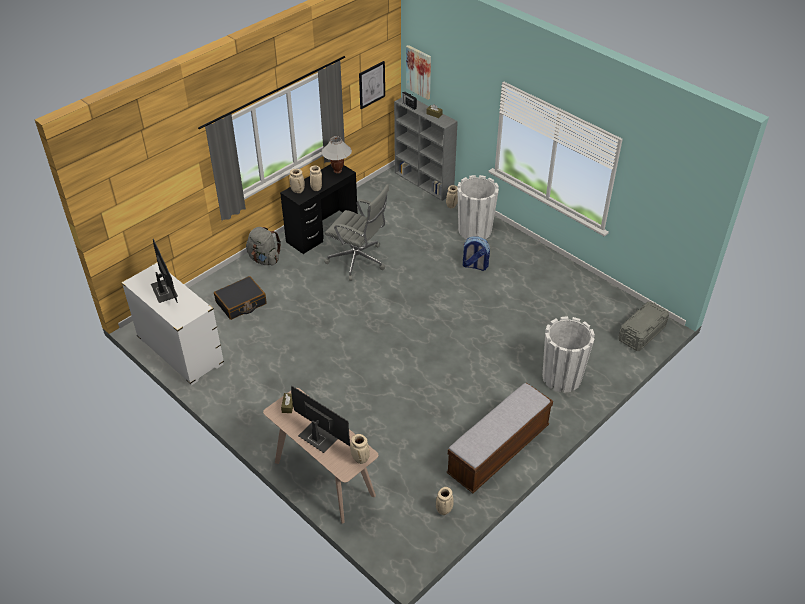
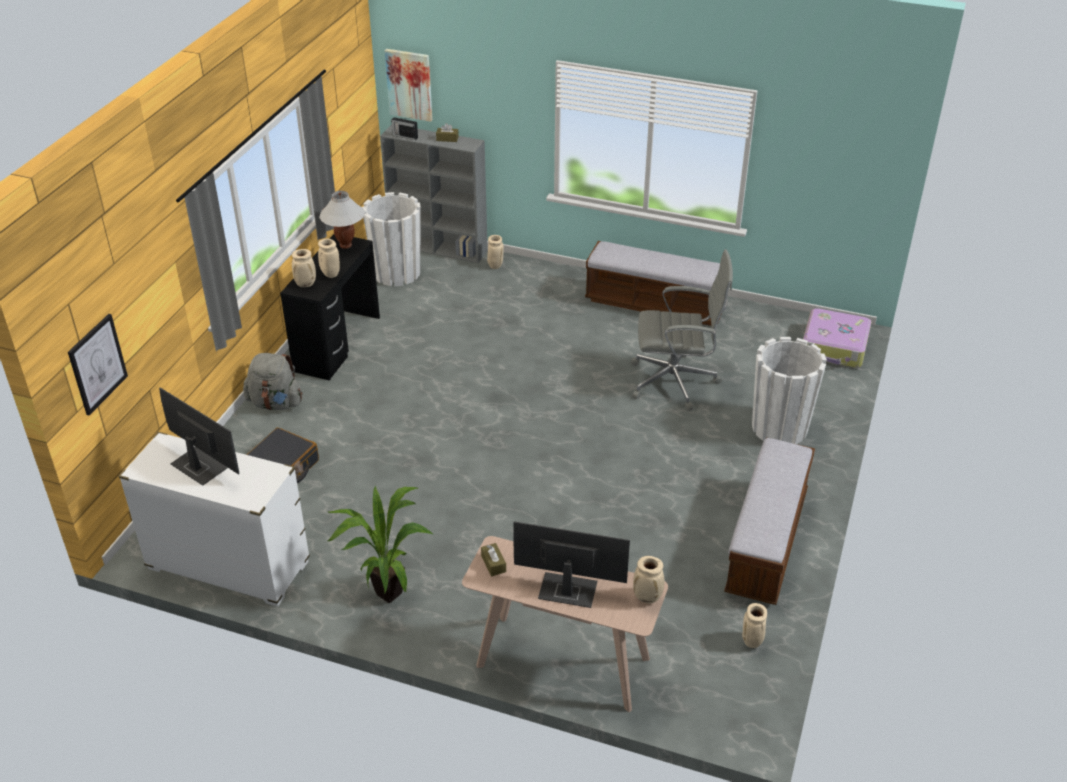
camera: 25 degrees left, 5 degrees down
(253, 398) = (385, 591): none -> potted plant
(358, 261) = (415, 367): grey office chair -> grey office chair (676, 382)
(371, 84) = (350, 115): picture -> picture (97, 364)
(474, 266) = (576, 329): backpack -> none
(475, 230) = (546, 287): white planter -> white planter (396, 273)
(538, 264) = (655, 304): none -> bench
(641, 333) = (834, 347): grey storage box -> suitcase

